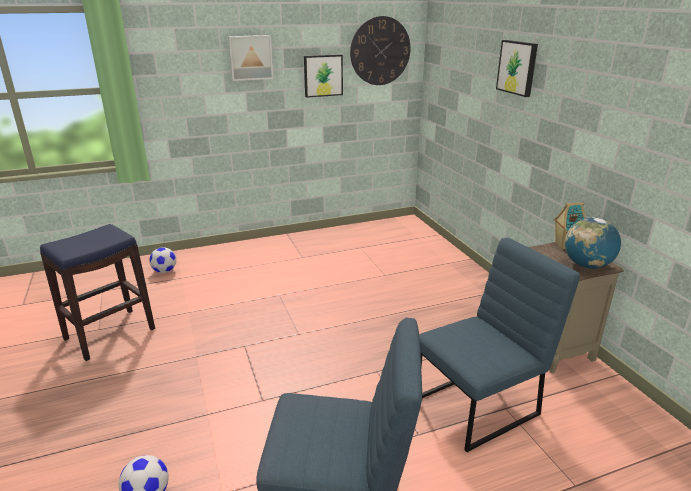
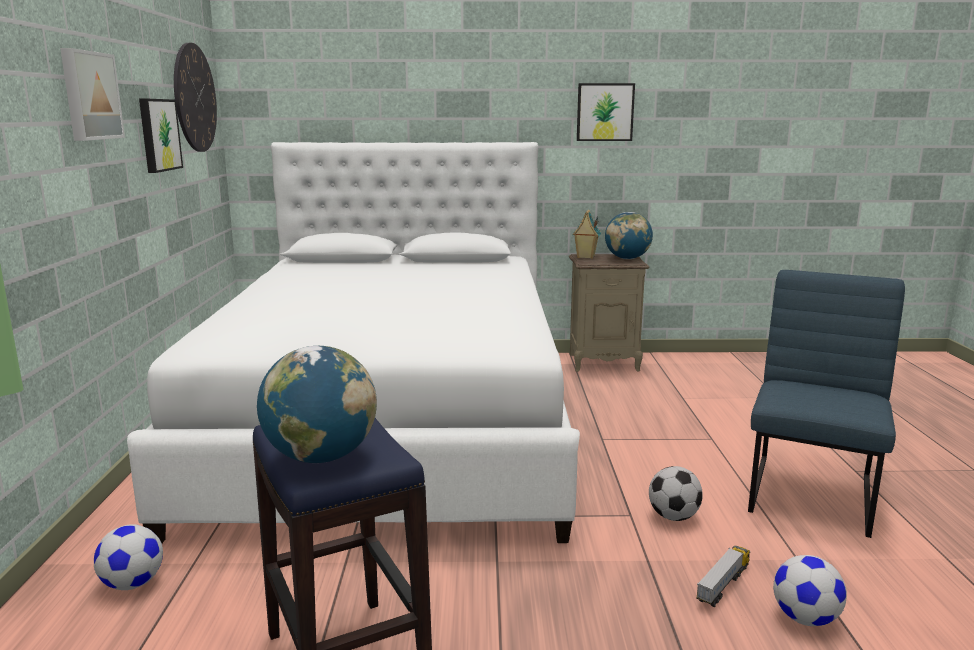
camera: 70 degrees left, 10 degrees down
(71, 241) = (321, 457): none -> globe
(183, 452) = (723, 585): none -> toy truck
(266, 421) = (673, 516): none -> football
(349, 284) = (393, 422): none -> white bed
(480, 405) = (676, 406): blue chair -> none
(517, 67) = (444, 99): picture -> picture (605, 112)

